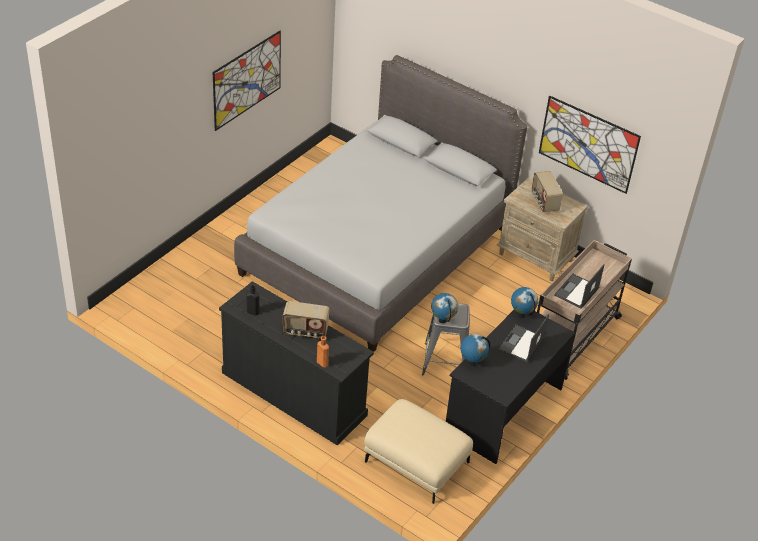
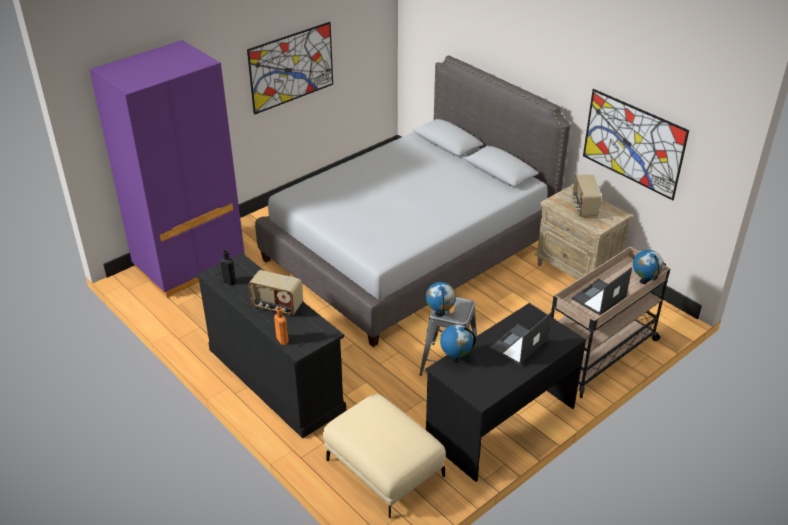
camera: 15 degrees right, 5 degrees down
(167, 287) = (189, 265): none -> purple wardrobe
(522, 314) = (528, 314): globe -> globe (644, 281)

